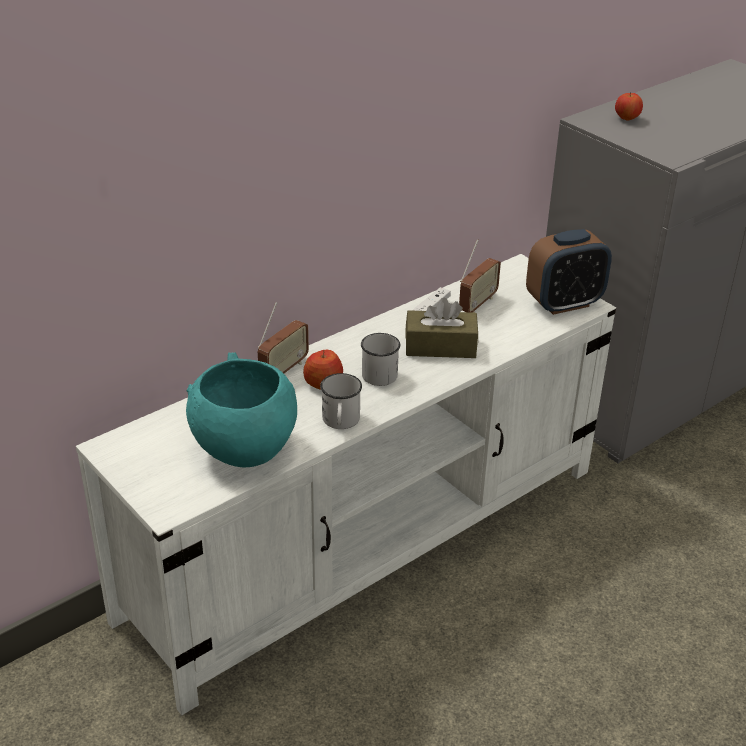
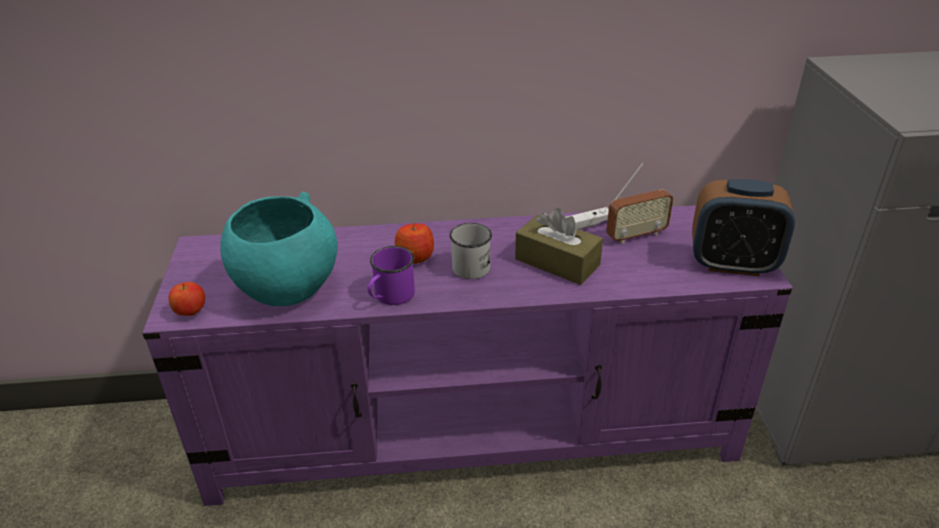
camera: 35 degrees right, 0 degrees up
(283, 370) = (395, 234): radio -> none
(340, 422) = (390, 297): white mug -> purple mug
(368, 541) = (474, 430): white tv stand -> purple tv stand
(626, 119) = (893, 72): apple -> apple (190, 312)

